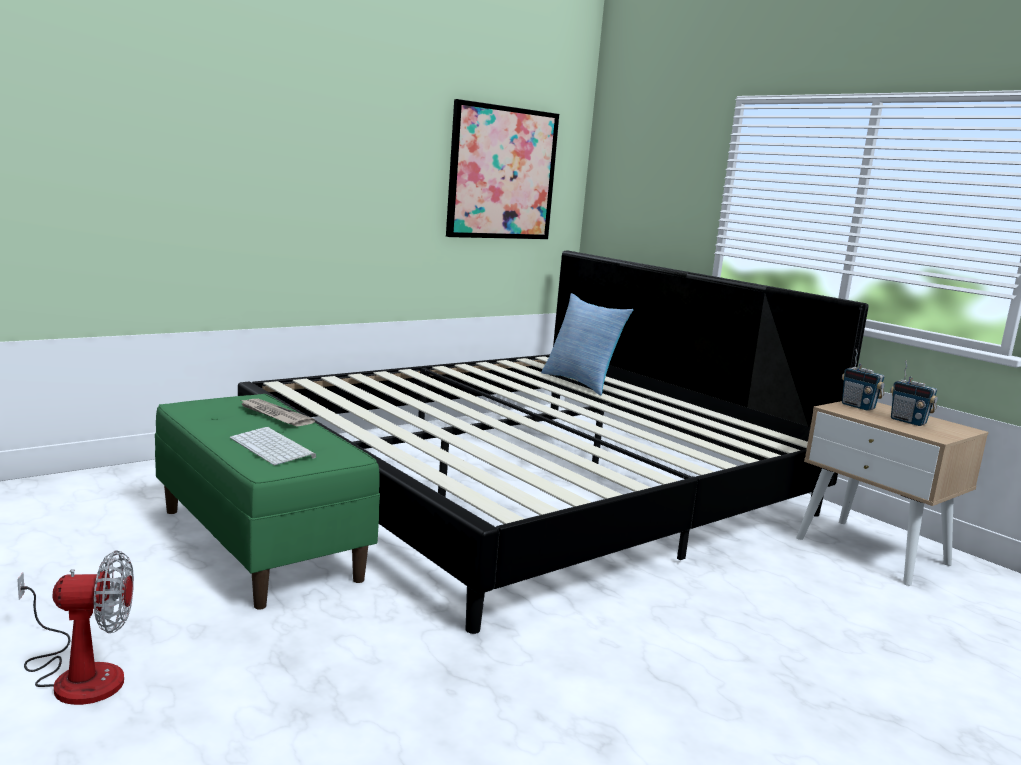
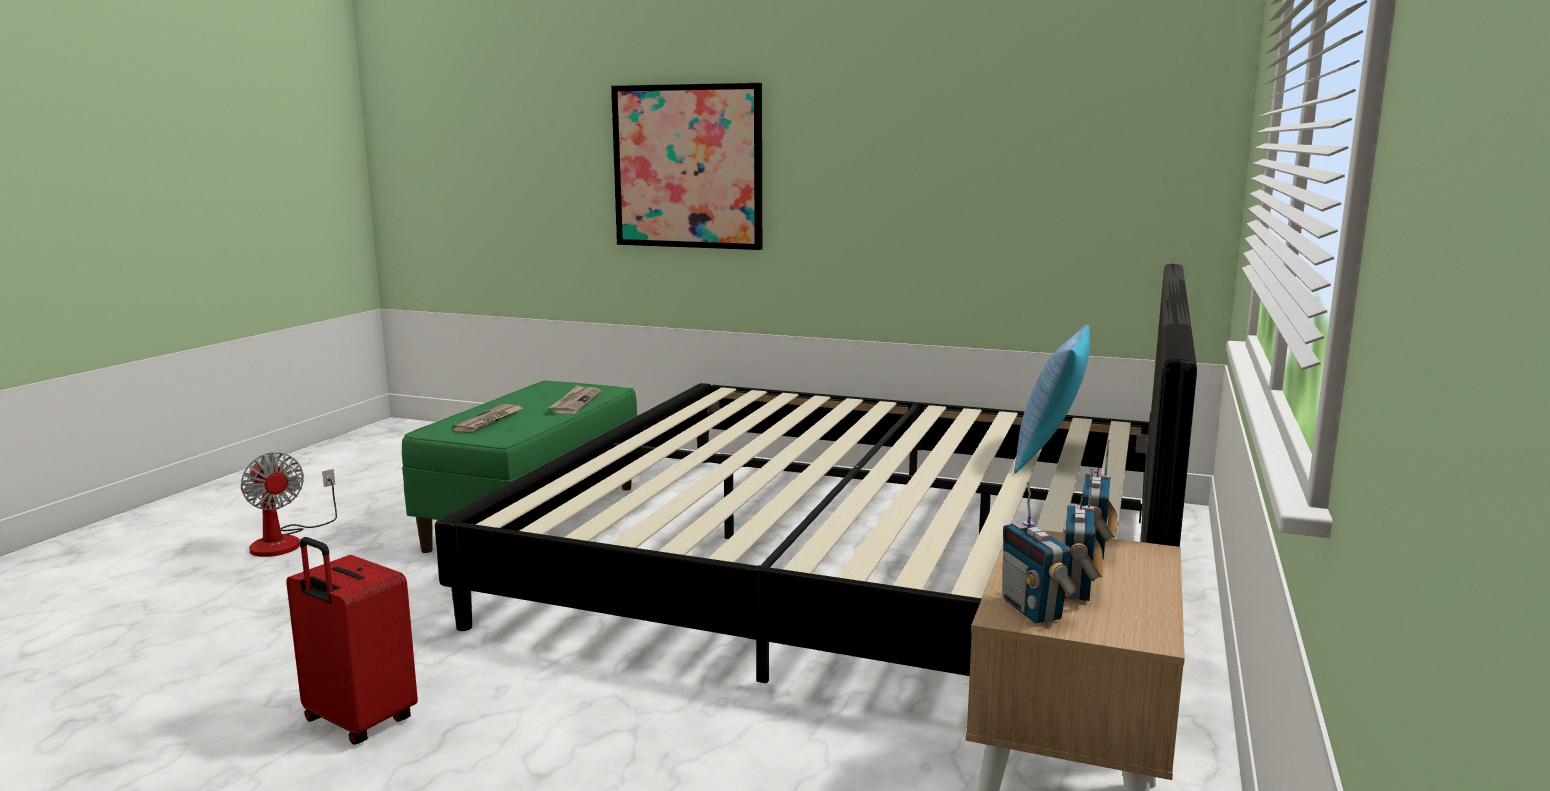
camera: 60 degrees right, 0 degrees up
(274, 447) = (489, 421): keyboard -> newspaper
(502, 173) = (1064, 152): picture -> picture (688, 167)
(610, 712) = (357, 722): none -> red suitcase
(931, 433) = (1032, 610): none -> radio

